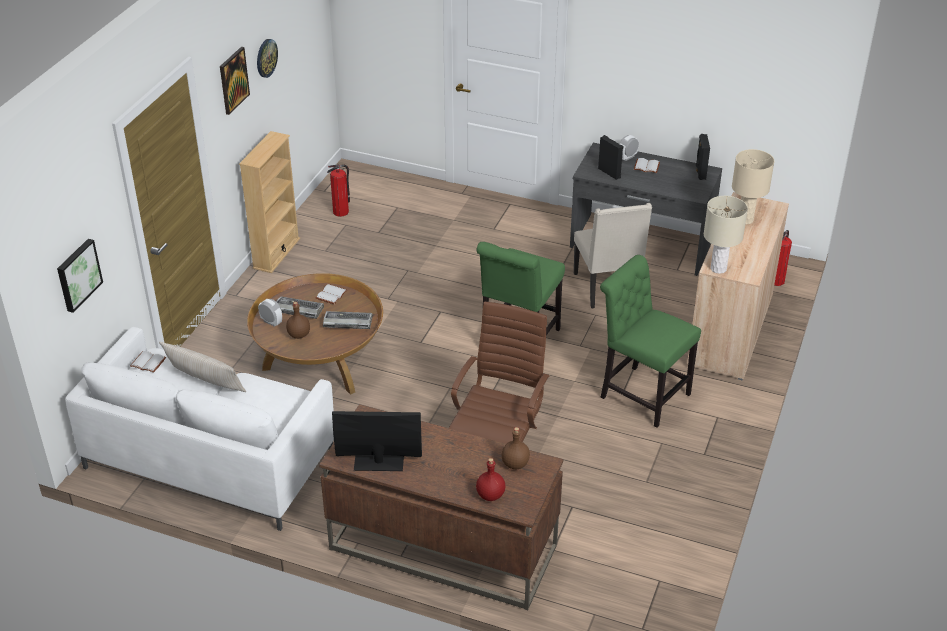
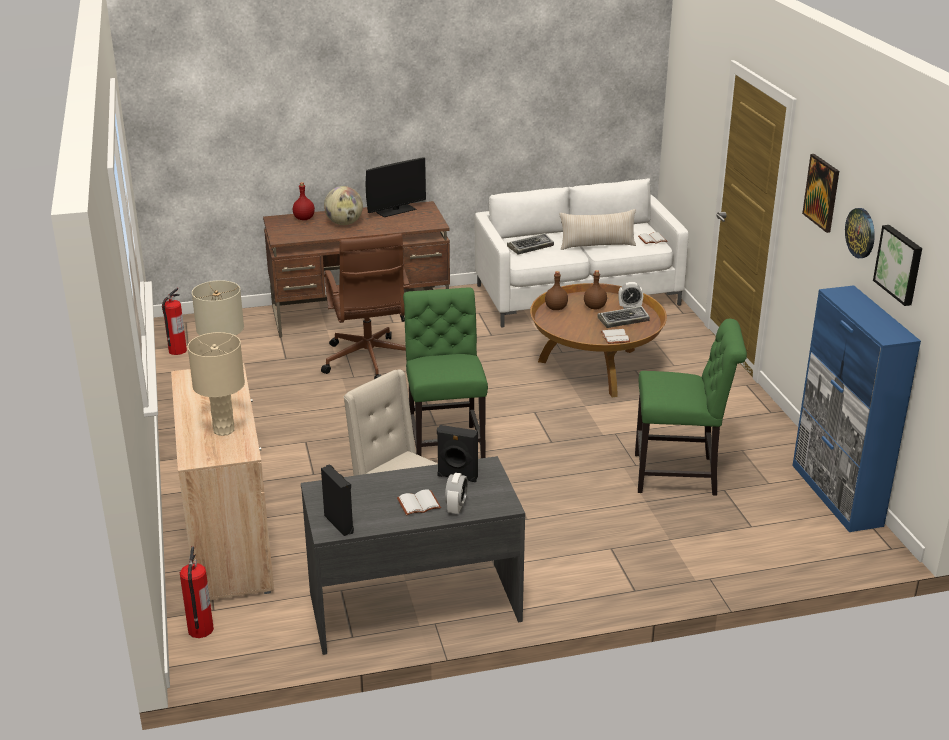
camera: 145 degrees right, 10 degrees down
(77, 274) = (686, 134): picture -> picture (900, 264)
(276, 253) = (779, 429): beige bookcase -> none
(320, 202) = (836, 495): none -> blue cabinet
(341, 211) = (798, 495): fire extinguisher -> fire extinguisher (177, 351)
(347, 323) = (569, 324): keyboard -> keyboard (530, 247)
(455, 463) = (344, 223): none -> globe
(515, 464) = (302, 233): brown bottle -> brown bottle (555, 308)
(641, 394) = (286, 447): green chair -> green chair (680, 475)

